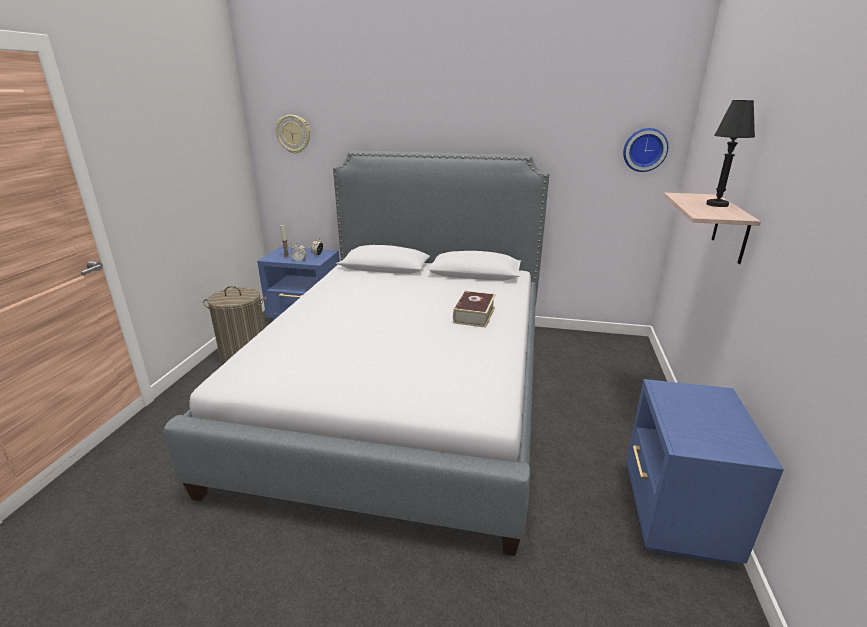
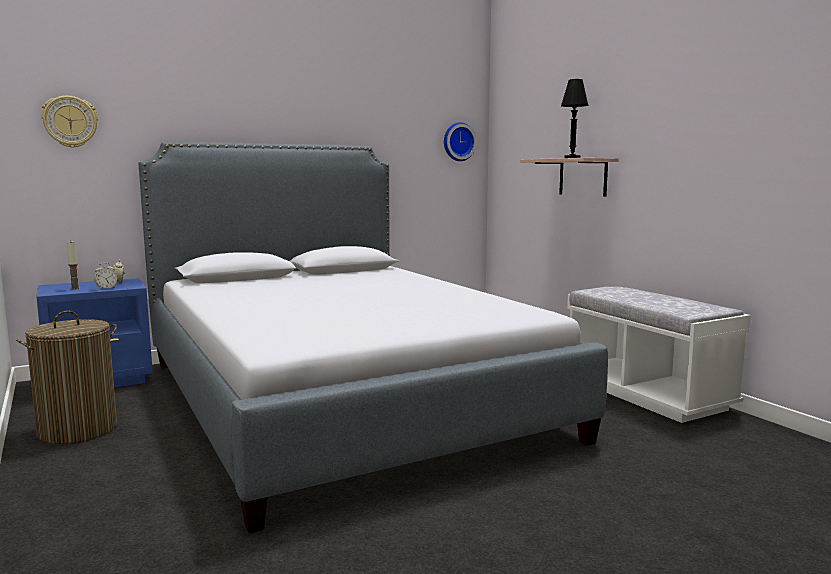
camera: 40 degrees left, 15 degrees down
(474, 315) = (408, 284): book -> none
(674, 516) = (646, 394): blue nightstand -> white bench

